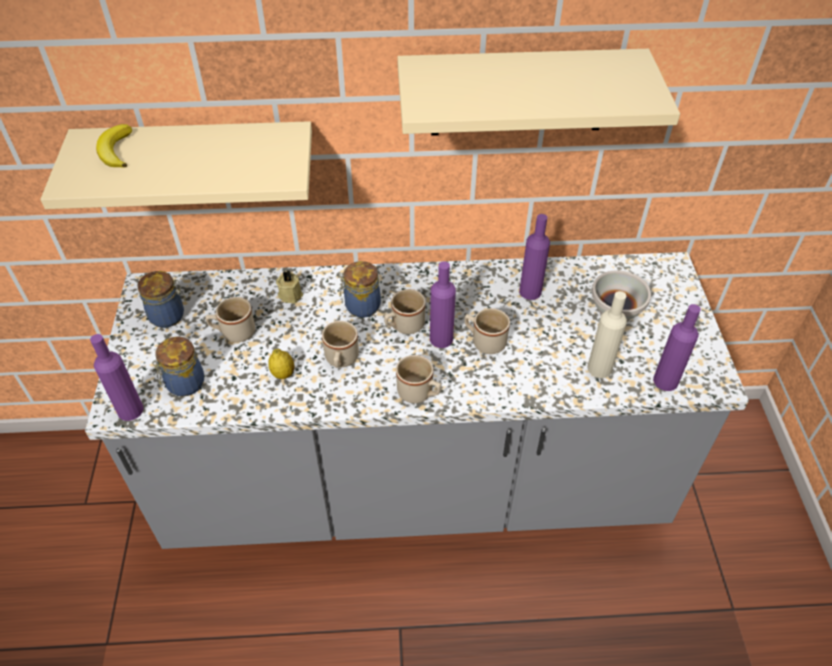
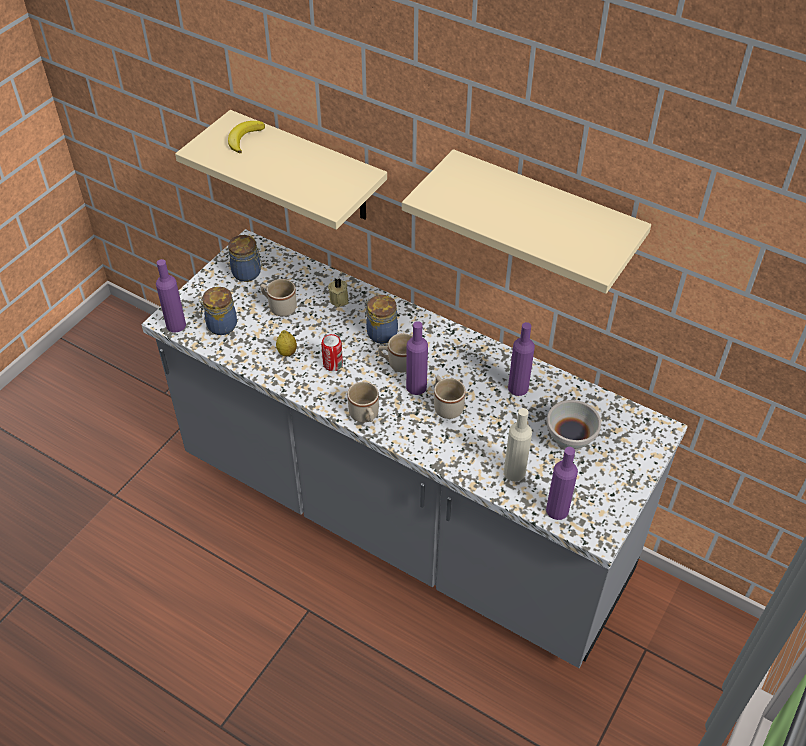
camera: 35 degrees right, 0 degrees up
(341, 360) = (333, 364): beige mug -> can

